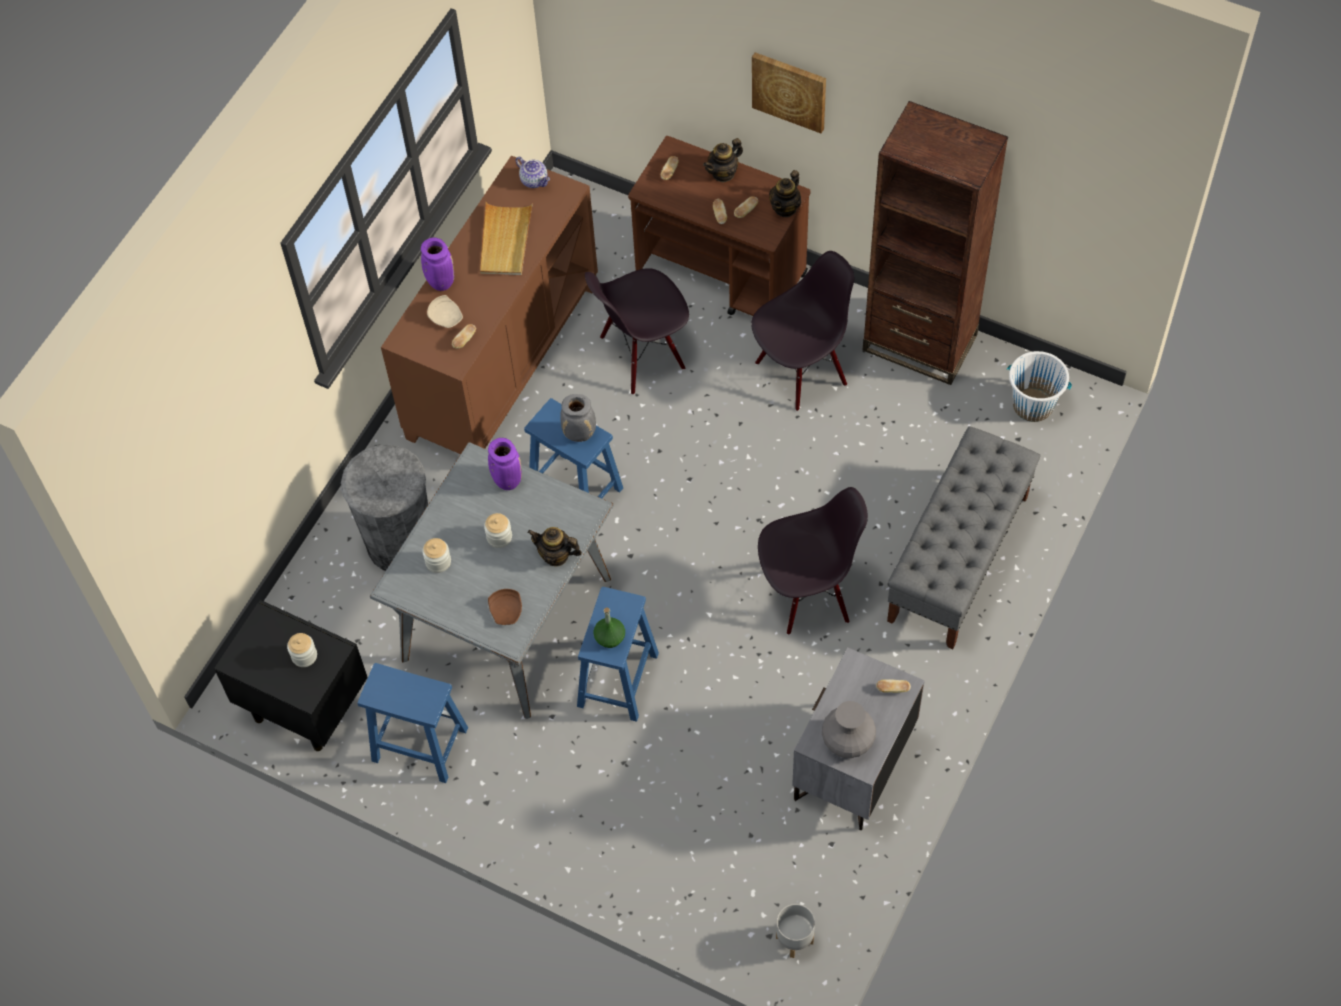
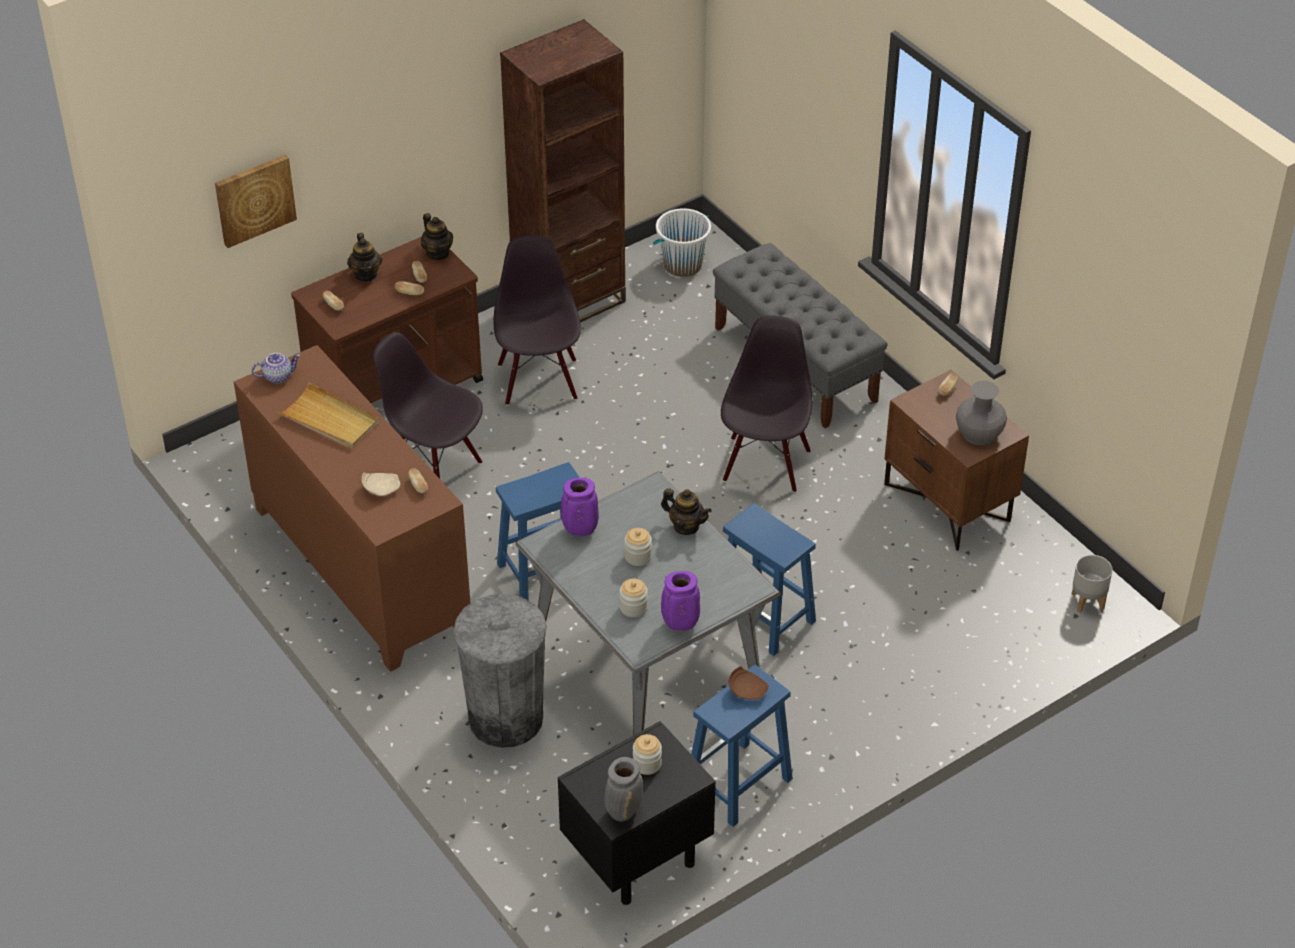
camera: 65 degrees left, 15 degrees down
(440, 282) = (336, 479): purple vase -> purple vase (679, 624)
(506, 611) = (721, 579): brown plate -> brown plate (747, 690)
(556, 555) = (686, 526): teapot -> teapot turned 105 degrees counterclockwise
(580, 434) = (551, 481): grey vase -> grey vase (623, 810)
(609, 637) = (779, 540): green bottle -> none
(642, 355) = (435, 472): black chair -> black chair turned 120 degrees clockwise
(789, 90) = (392, 138): picture -> picture (254, 199)
(853, 766) = (948, 502): grey nightstand -> brown nightstand

